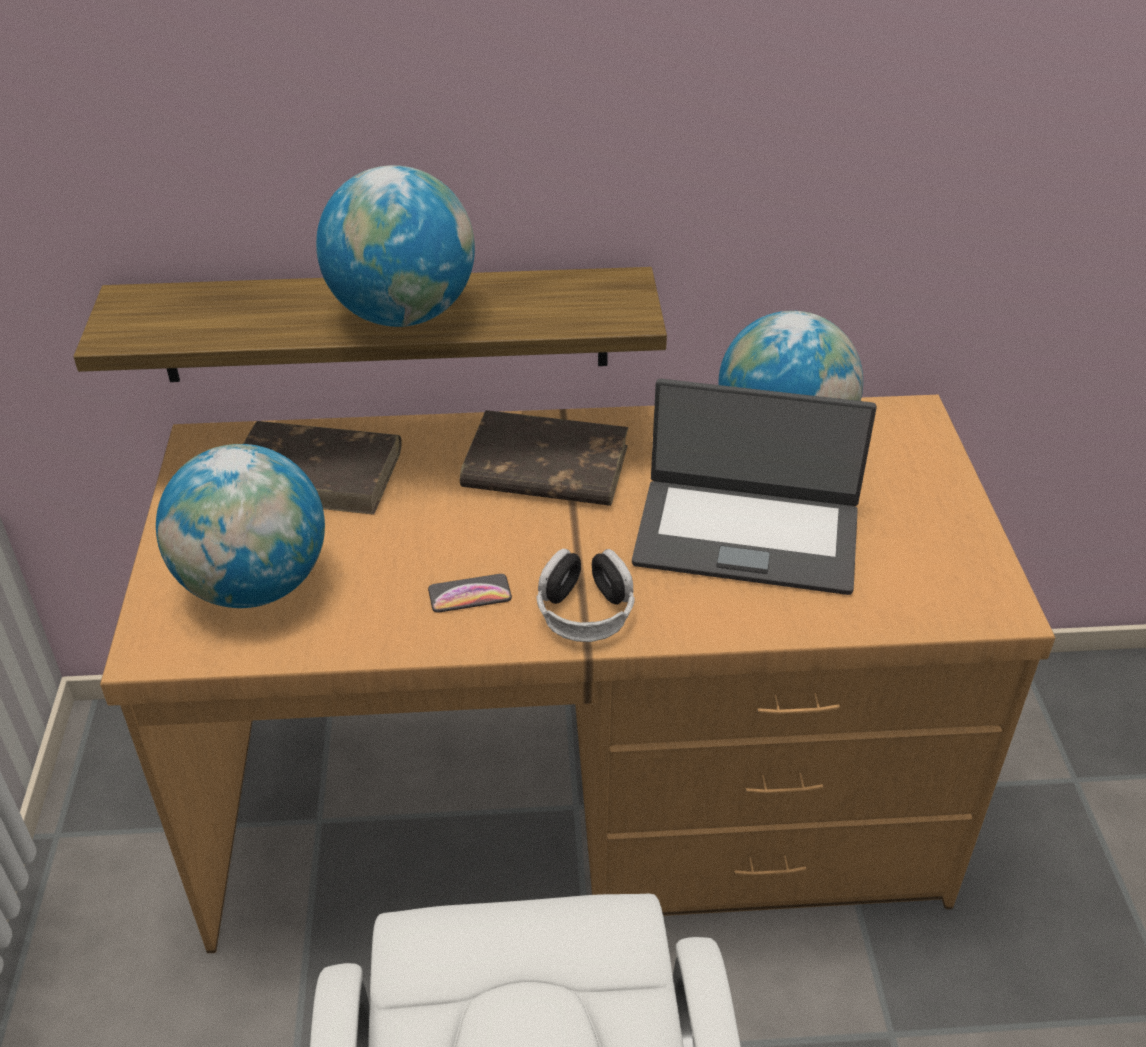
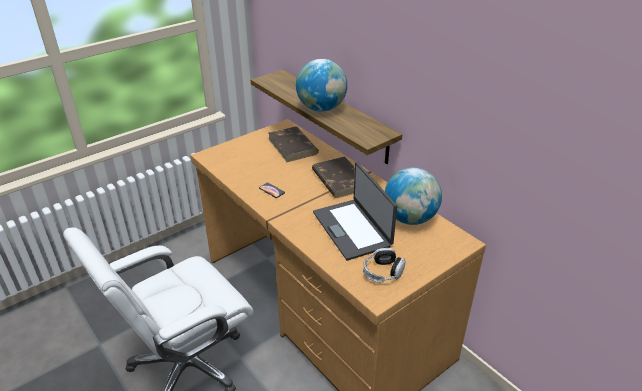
camera: 55 degrees right, 5 degrees down
(255, 585) = (241, 158): globe -> none
(585, 611) = (285, 212): headphones -> headphones (383, 272)

